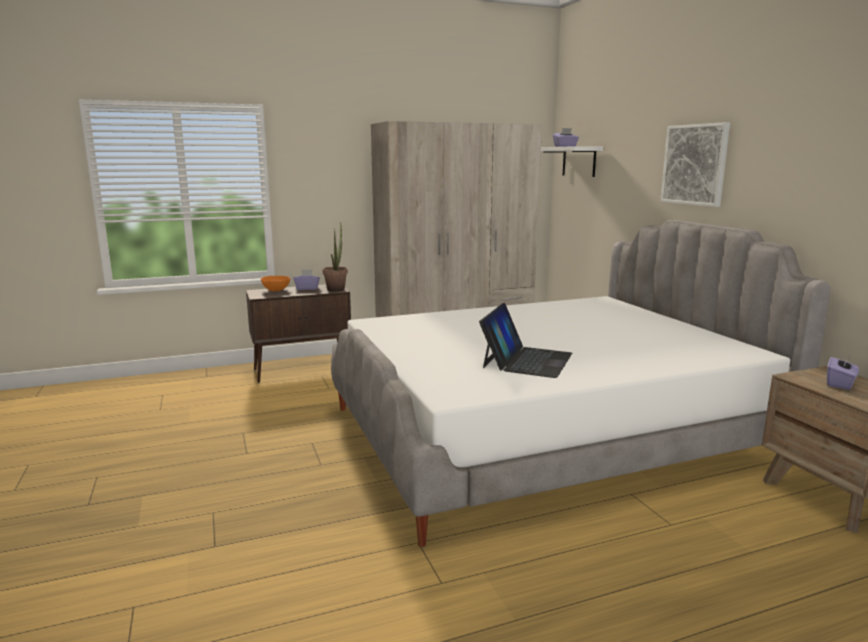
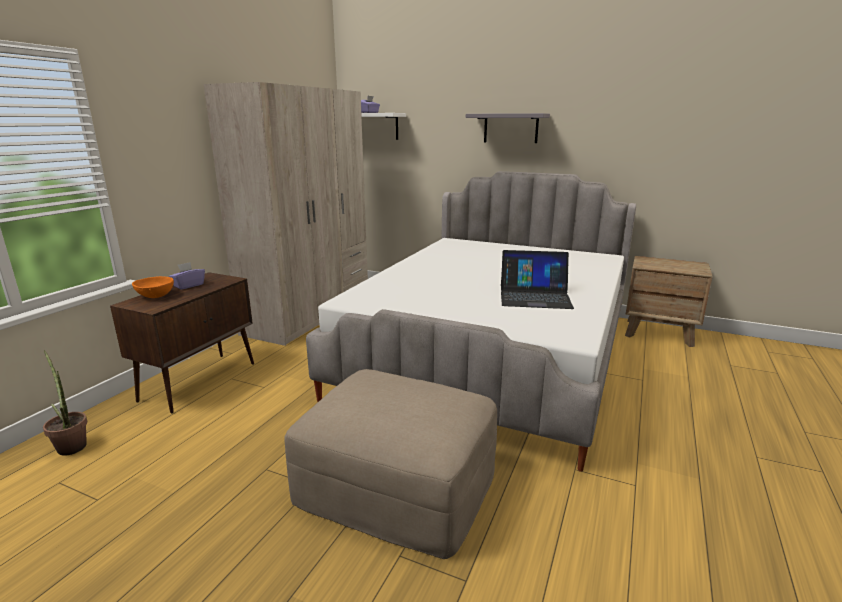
camera: 45 degrees left, 5 degrees up
(286, 478) = (398, 484): none -> beige ottoman
(337, 289) = (224, 278): potted plant -> potted plant (71, 445)
(526, 360) = (534, 296): laptop -> laptop turned 120 degrees clockwise
(695, 164) = (510, 128): picture -> grey shelf
(840, 384) = (663, 264): purple tissue box -> none

